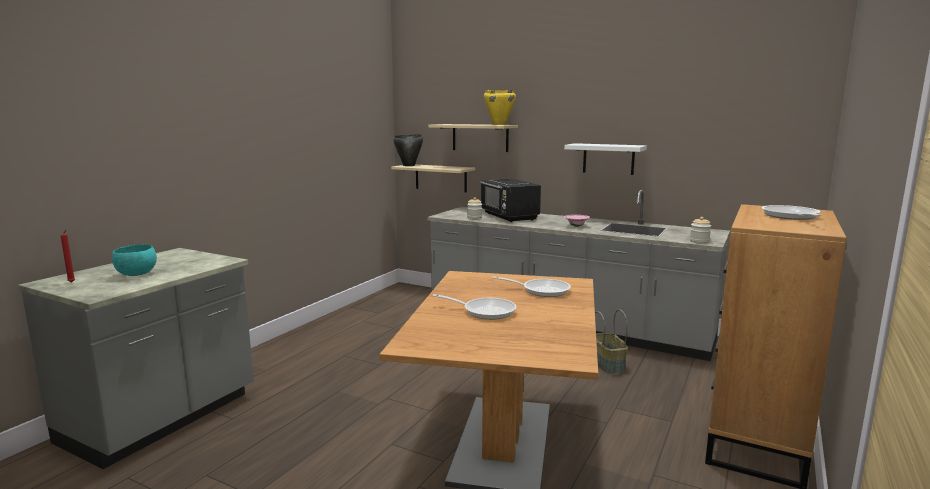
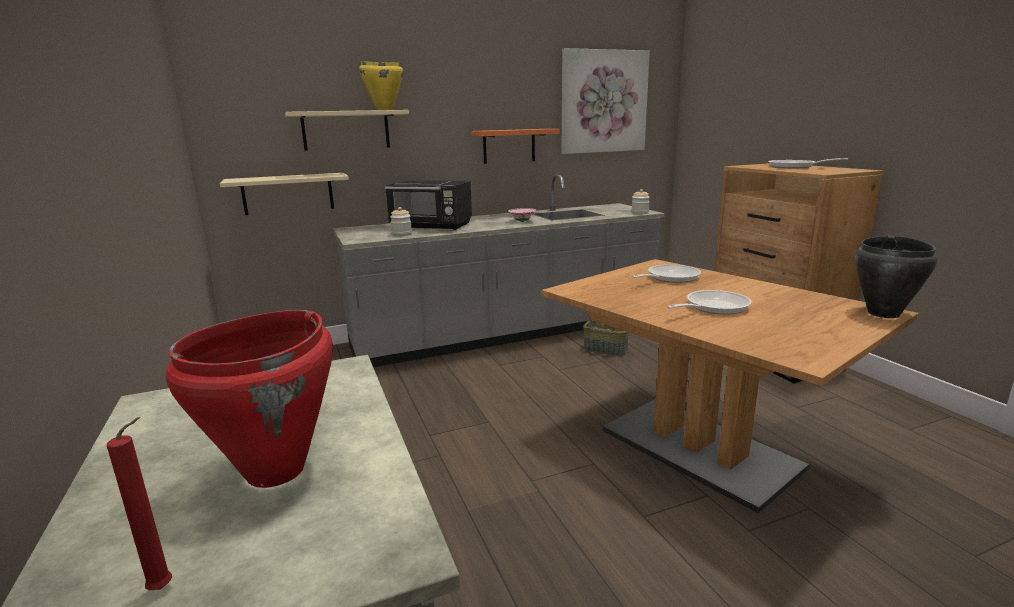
camera: 50 degrees left, 5 degrees up
(137, 274) = (277, 470): turquoise bowl -> red cooking pot
(409, 165) = (242, 179): black cooking pot -> black cooking pot (884, 313)
(608, 159) = (509, 146): white shelf -> orange shelf
(721, 122) = (604, 102): none -> picture

